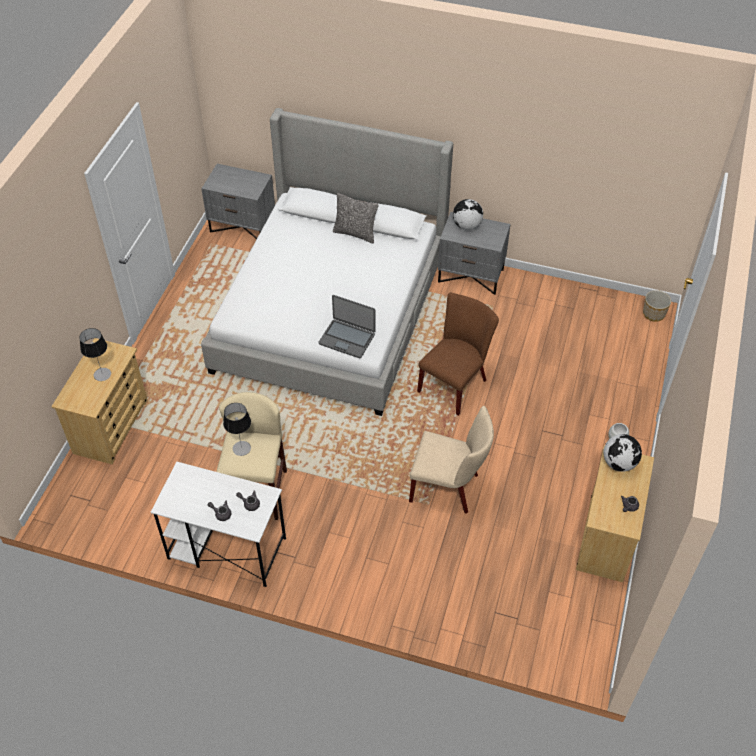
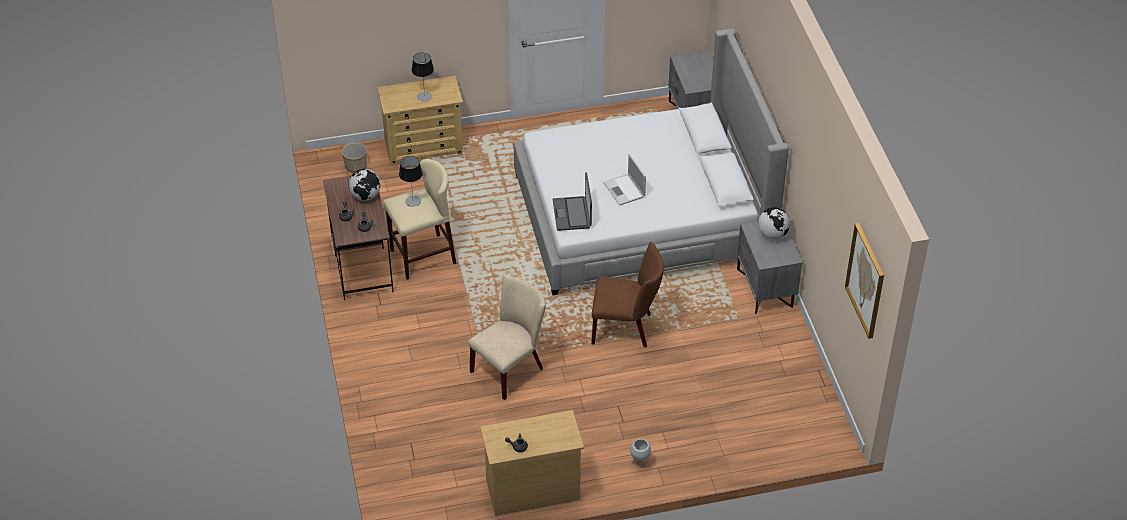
camera: 60 degrees right, 5 degrees down
(226, 548) = (361, 263): white desk -> brown desk
(345, 290) = (624, 190): none -> laptop
(355, 233) = (697, 168): pillow -> none
(449, 488) = (511, 368): beige chair -> beige chair turned 120 degrees counterclockwise
(619, 463) = (560, 426): globe -> globe (365, 196)
(653, 314) = (829, 438): planter -> planter (355, 166)
(666, 160) = (866, 280): none -> picture

